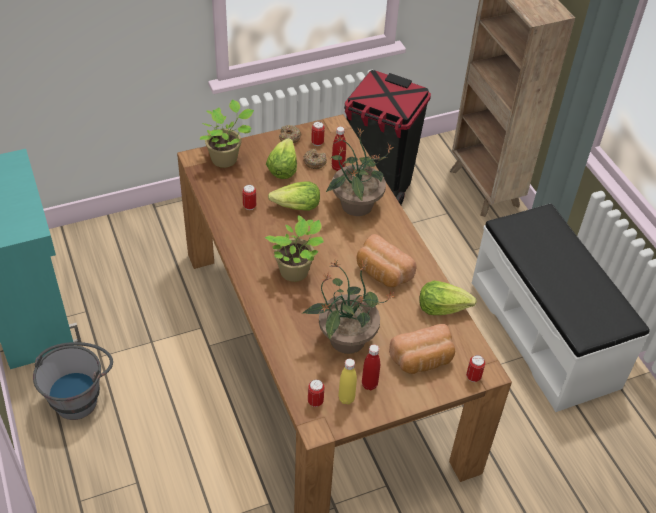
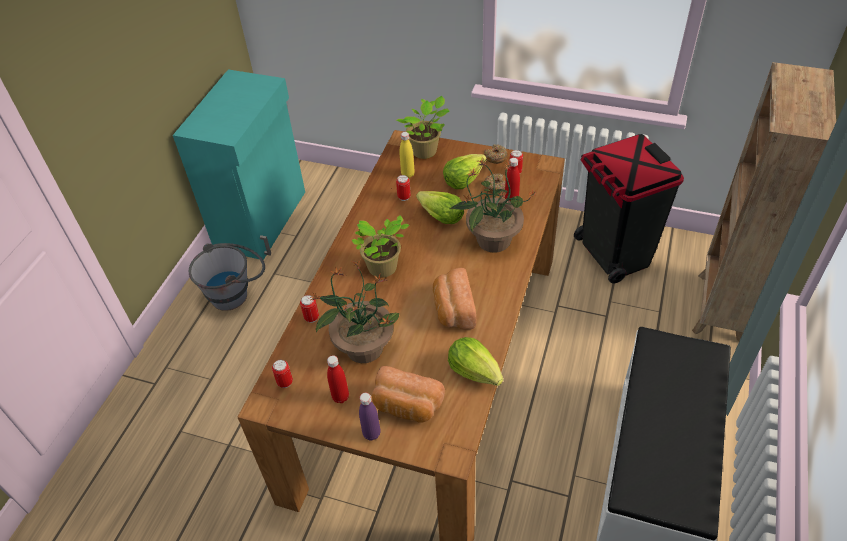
camera: 45 degrees right, 0 degrees up
(346, 398) = (310, 396): yellow bottle -> yellow bottle (408, 174)
(419, 394) = (371, 433): none -> purple bottle
(473, 377) = (435, 451): can -> can (311, 318)

